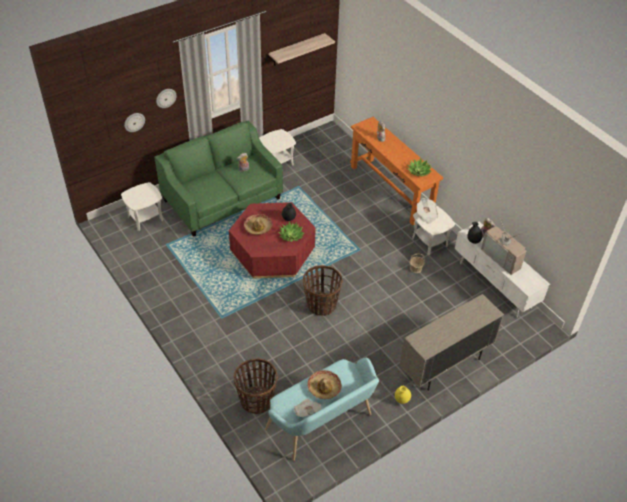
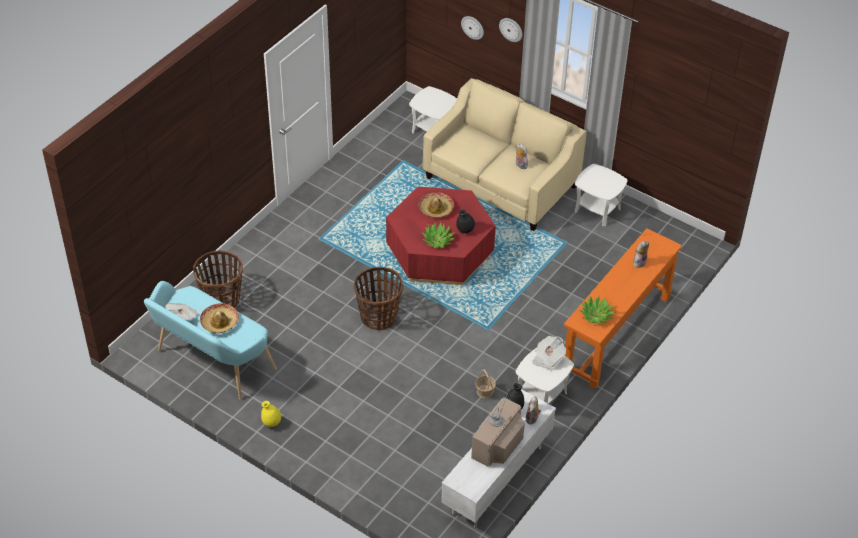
camera: 70 degrees right, 0 degrees up
(222, 199) = (501, 182): green sofa -> beige sofa
(297, 50) = (682, 104): shelf -> none
(445, 365) = (339, 453): beige cabinet -> none

